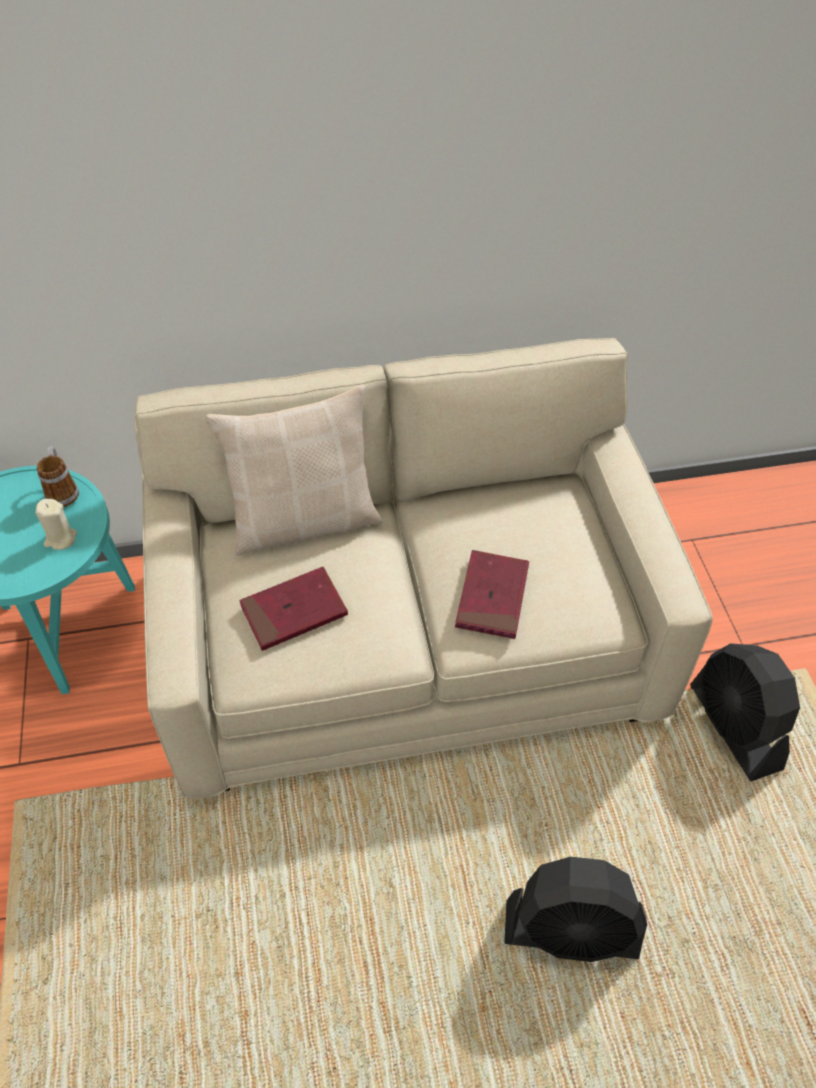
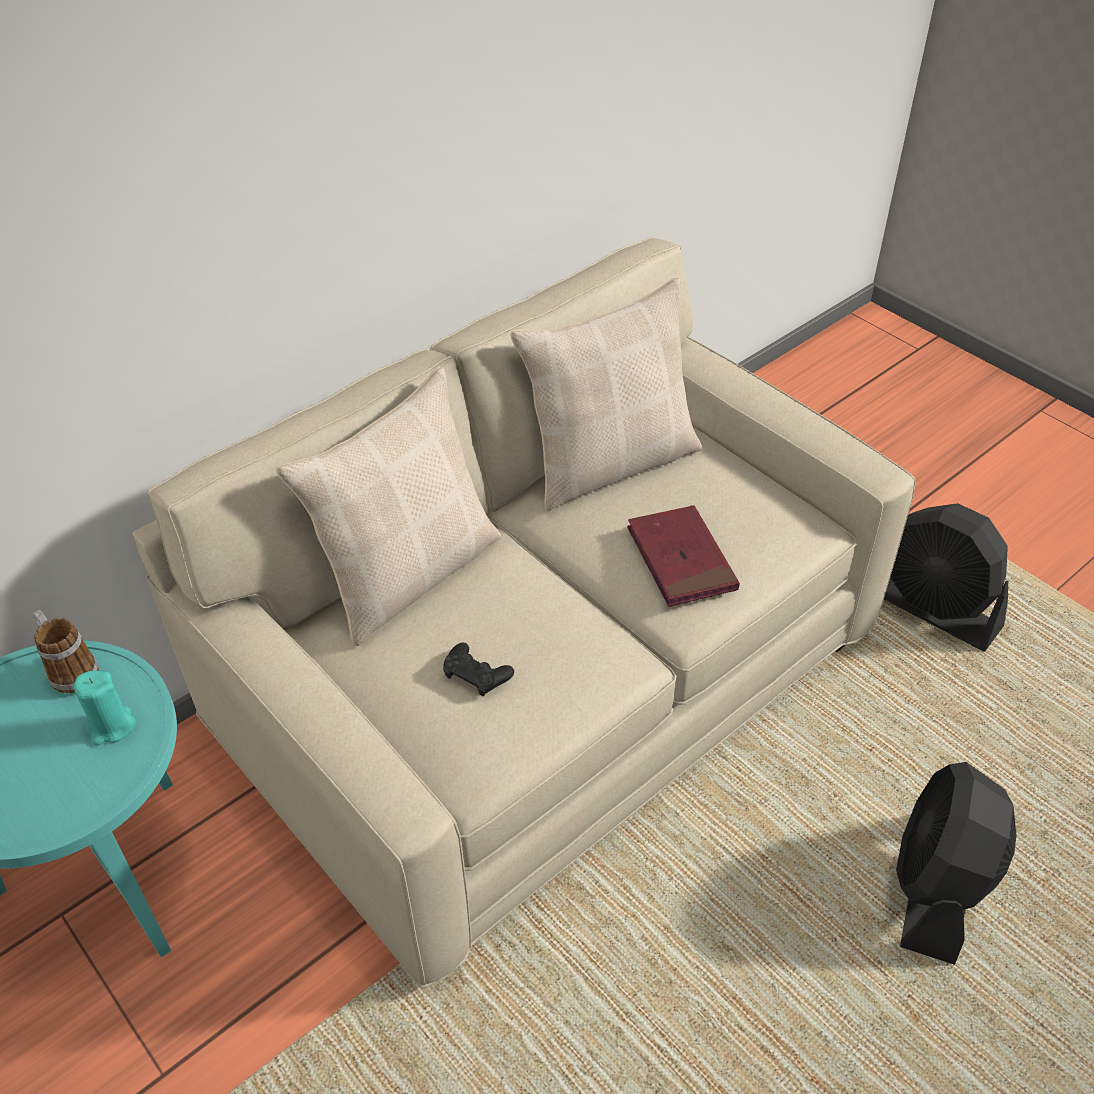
camera: 30 degrees left, 5 degrees down
(60, 539) = (111, 727): beige candle -> turquoise candle
(294, 611) = (476, 674): red book -> black game controller
(500, 501) = (610, 462): none -> beige pillow
(571, 931) = (937, 886): black fan -> black fan turned 135 degrees clockwise

